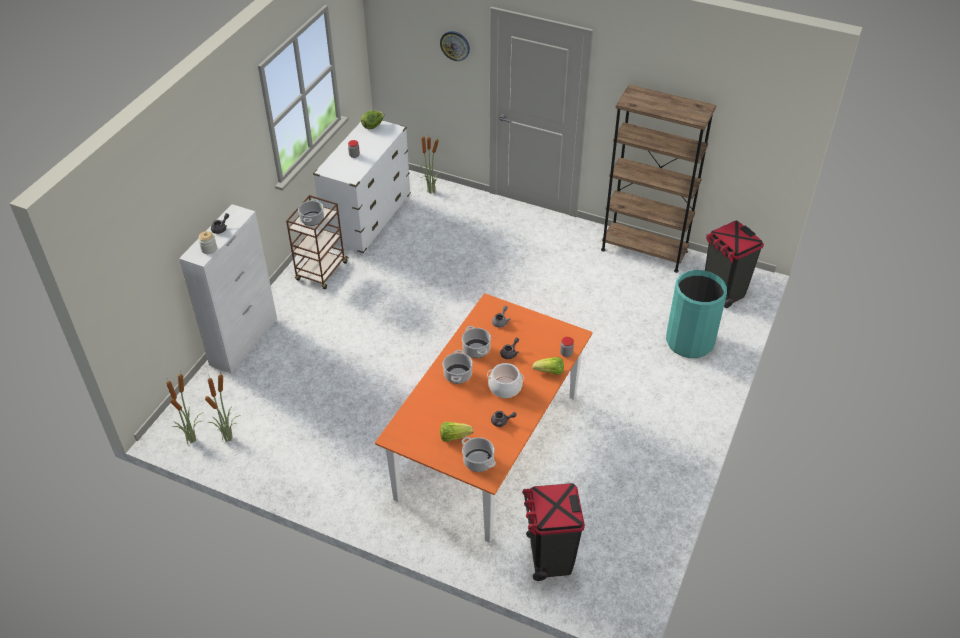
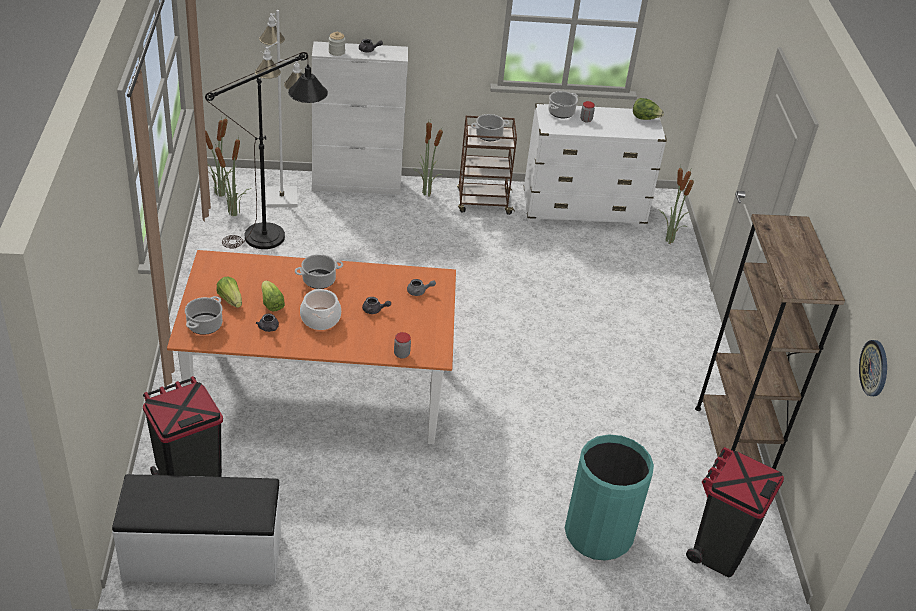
camera: 60 degrees right, 5 degrees down
(227, 397) = (282, 197): none -> white floor lamp
(279, 416) = (276, 235): none -> black floor lamp
(286, 301) = (426, 193): none -> potted plant
(455, 45) = (750, 81): wall clock -> wall clock (874, 368)
(476, 349) = (364, 284): cooking pot -> cooking pot (561, 113)
(550, 372) = (364, 347): lettuce -> lettuce (271, 303)
(630, 567) = (203, 556): none -> white bench

